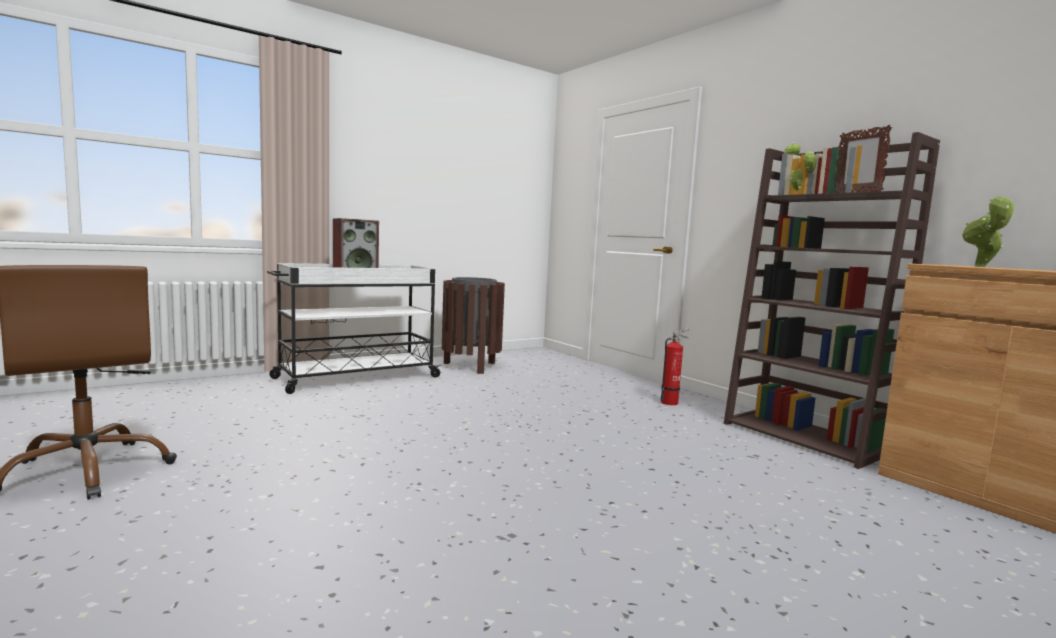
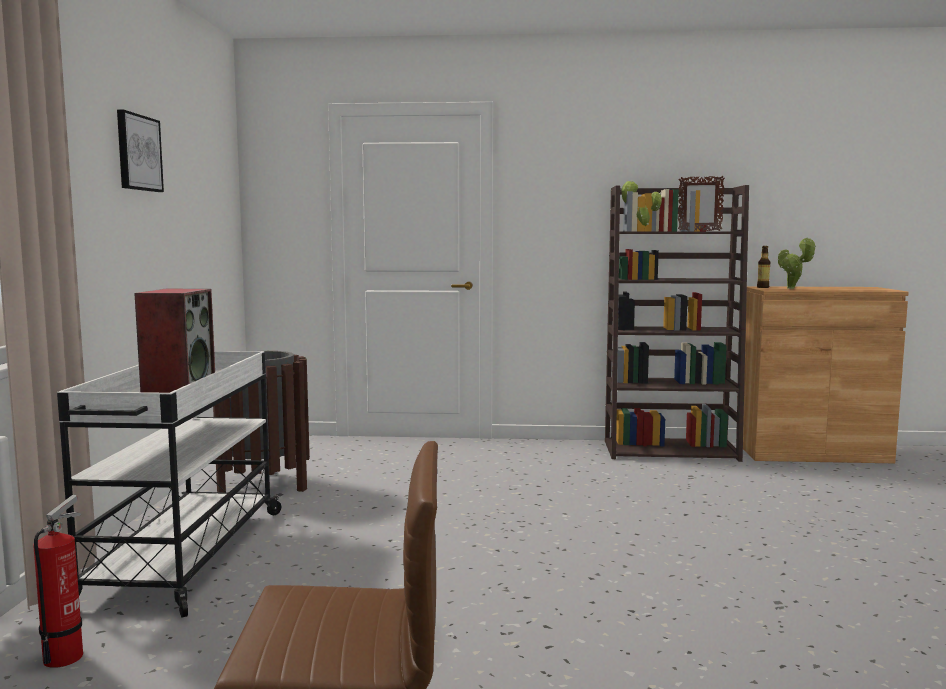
camera: 50 degrees left, 0 degrees up
(420, 148) = (138, 153): none -> picture
(671, 402) = (536, 454): fire extinguisher -> fire extinguisher (67, 655)
(946, 264) = (763, 287): none -> bottle

